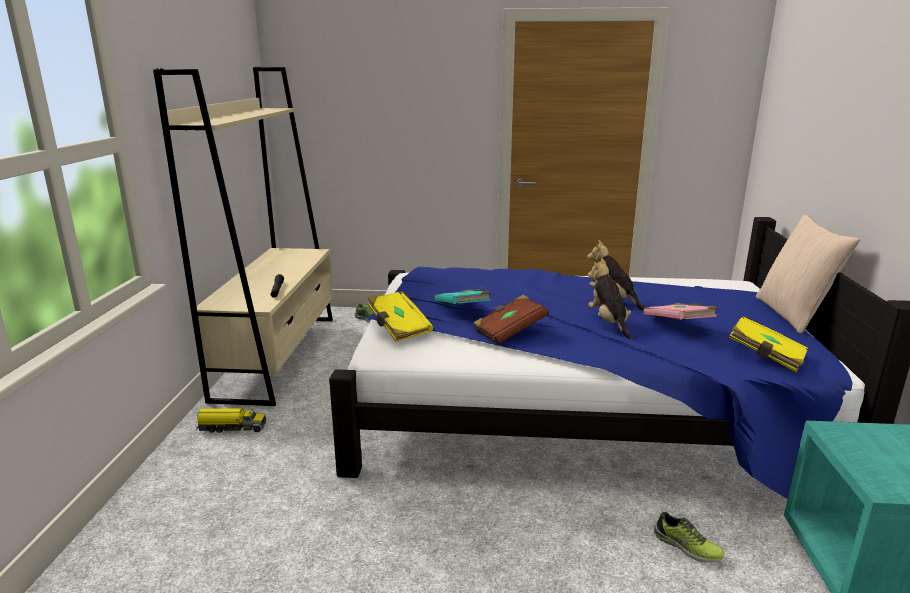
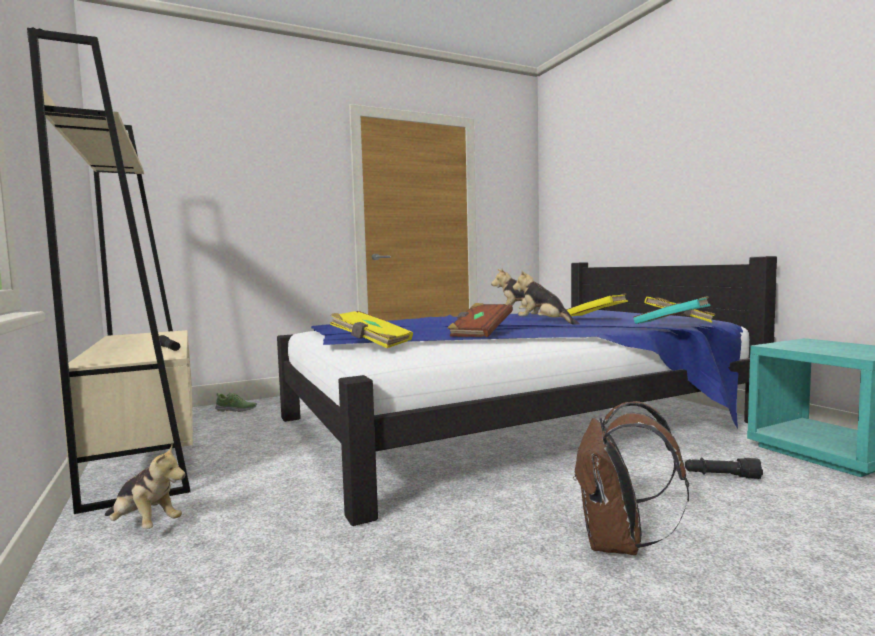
camera: 30 degrees left, 15 degrees down
(231, 427) = (144, 525): toy truck -> plush toy
(463, 309) = (413, 329): turquoise book -> turquoise book (671, 324)
(492, 572) = (618, 544): none -> brown backpack
(678, 324) = (595, 317): pink book -> yellow book
(686, 547) = (721, 476): shoe -> black flashlight
(793, 315) = (645, 312): beige pillow -> none

